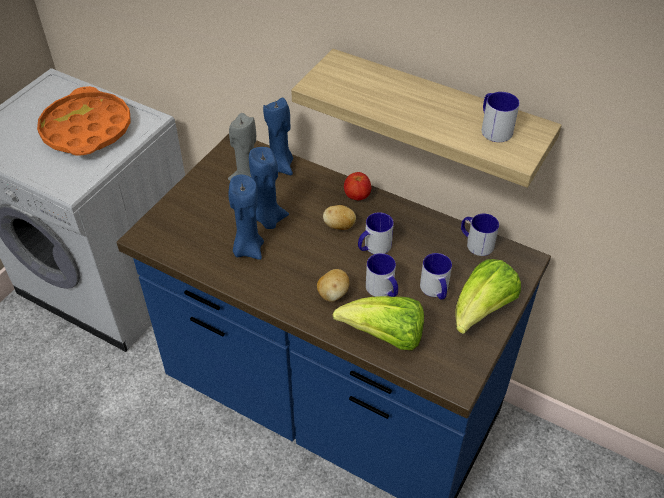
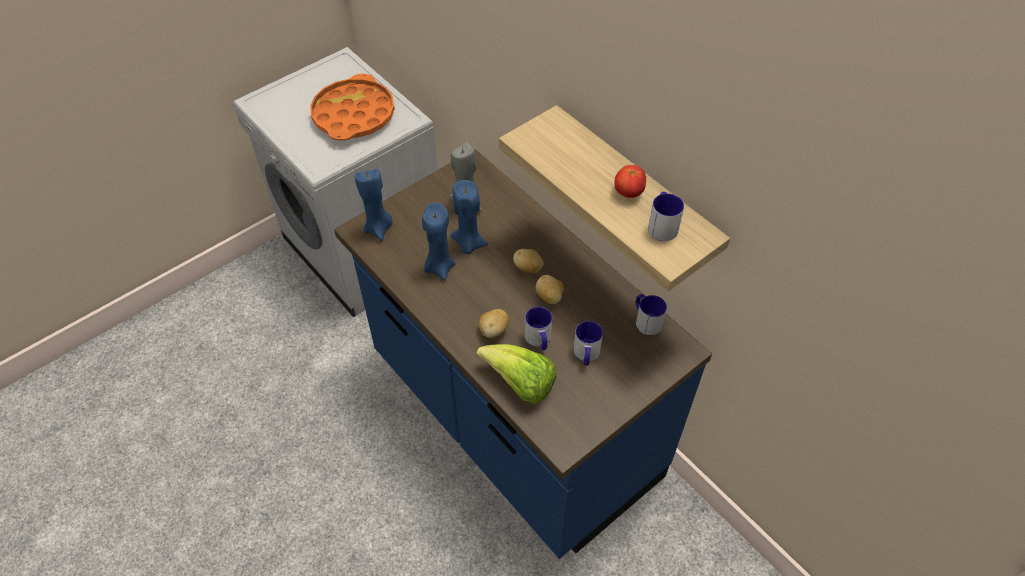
camera: 20 degrees right, 5 degrees up
(281, 166) = (502, 196): blue candle -> blue candle (379, 228)
(357, 196) = (557, 244): tomato -> tomato (628, 192)
(373, 247) = (549, 297): mug -> potato
(481, 311) = (618, 387): lettuce -> none

